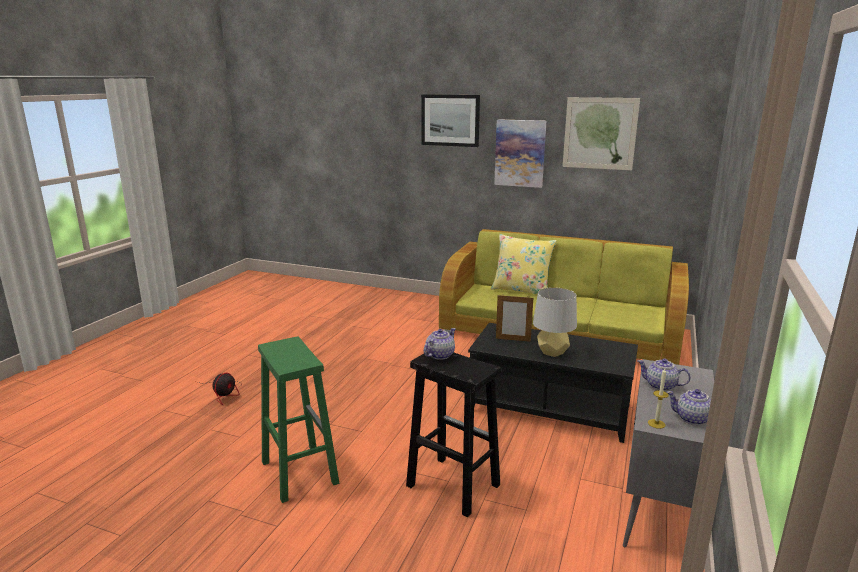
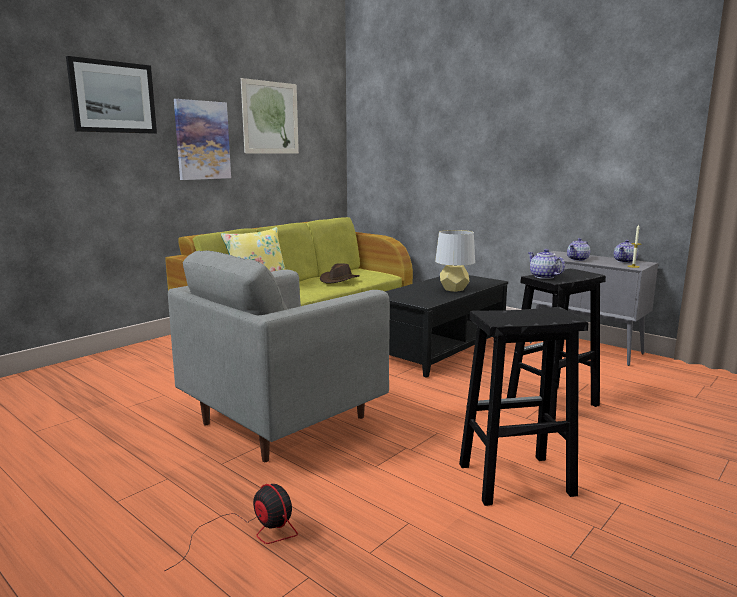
camera: 70 degrees left, 5 degrees down
(298, 472) = (513, 480): green stool -> black stool
(352, 371) = (282, 421): none -> grey armchair
(513, 339) = (418, 294): picture frame -> none
(594, 308) = (339, 280): none -> brown hat

